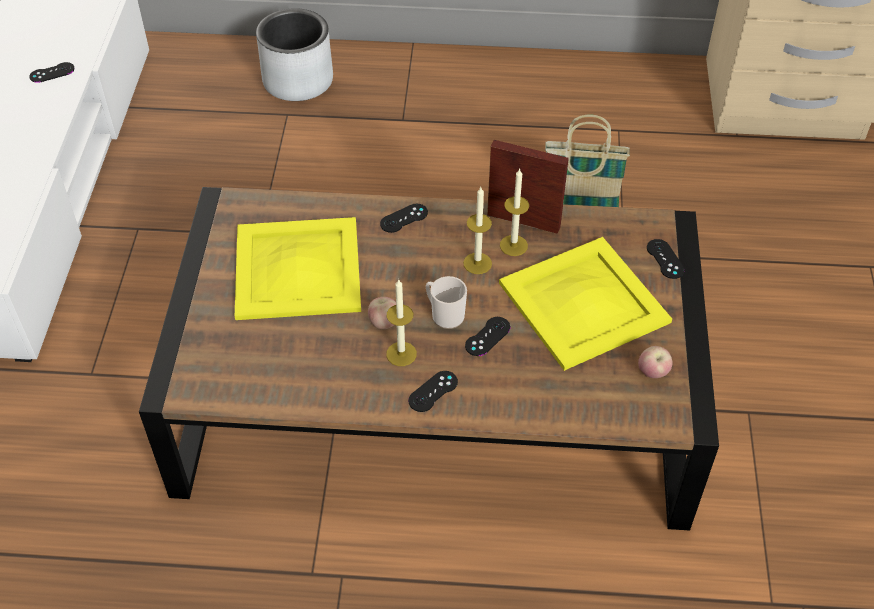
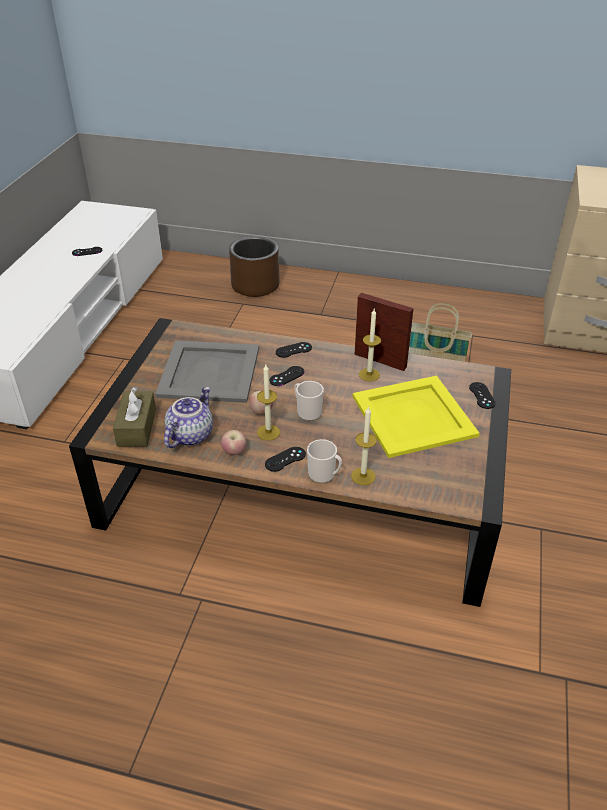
camera: 10 degrees right, 10 degrees down
(223, 371) = (137, 427): none -> brown tissue box
(296, 270) = (208, 372): yellow tray -> grey tray
(298, 81) = (255, 286): grey planter -> brown planter
(298, 372) = (189, 435): none -> teapot
(477, 263) = (339, 382): candle -> candle (363, 476)
(487, 336) = (335, 429): black game controller -> black game controller (287, 376)
(488, 407) = (324, 475): none -> mug
(652, 372) = (457, 468): apple -> apple (234, 452)

